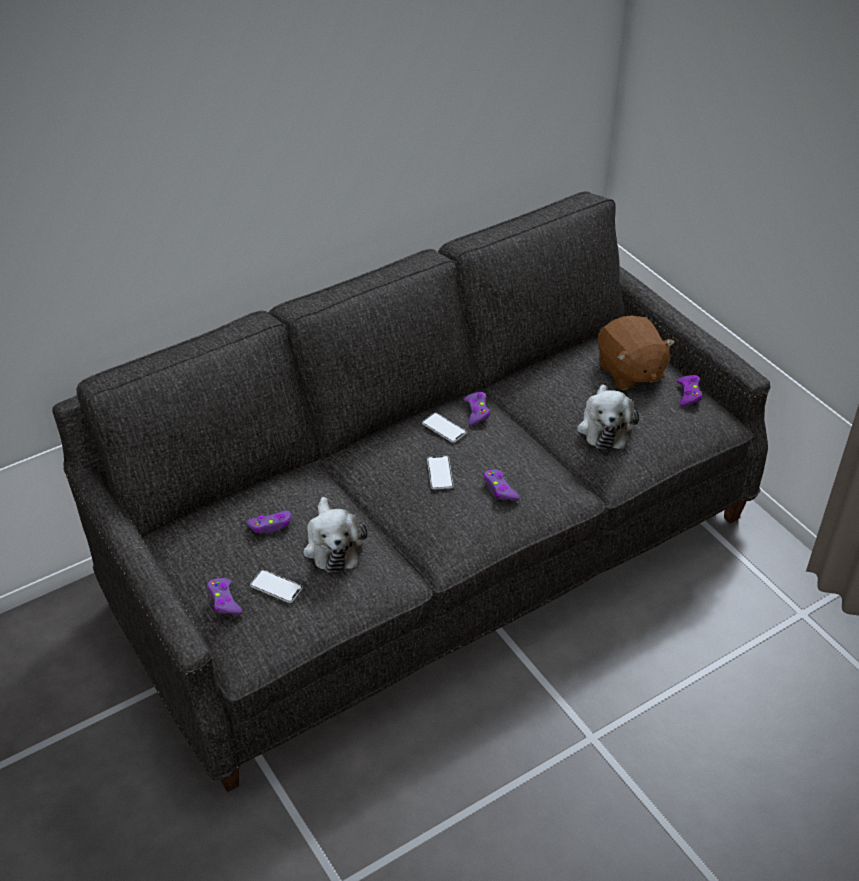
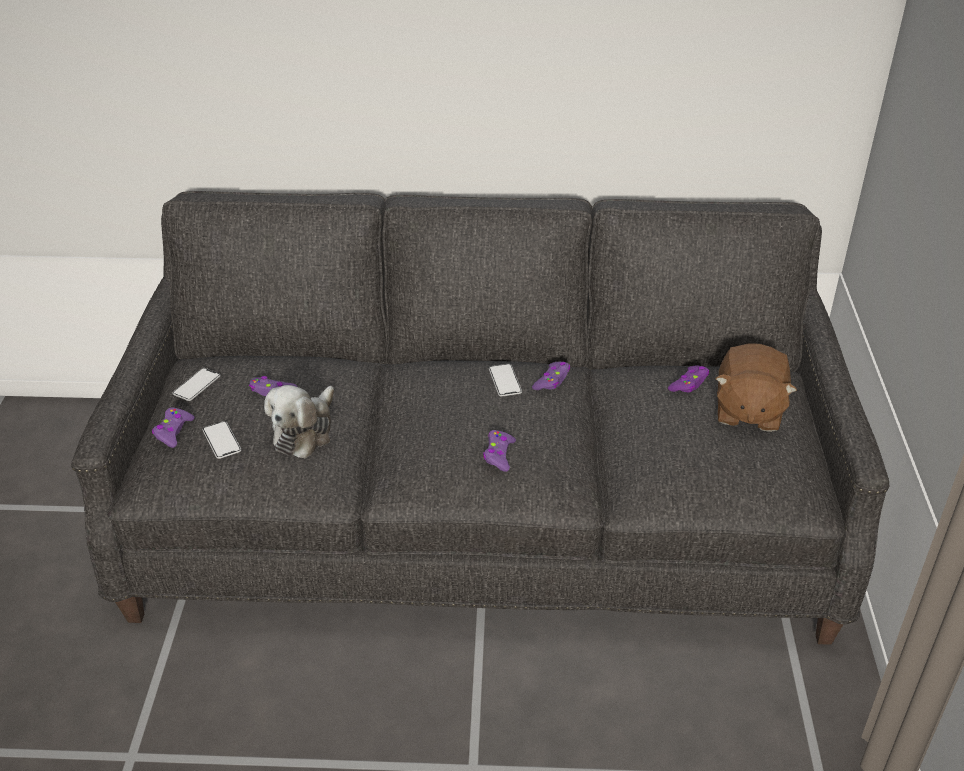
camera: 35 degrees right, 5 degrees down
(440, 473) = (458, 415): phone -> phone (196, 385)
(604, 427) = (666, 448): plush toy -> none
(688, 394) = (792, 458): purple game controller -> purple game controller (689, 384)

